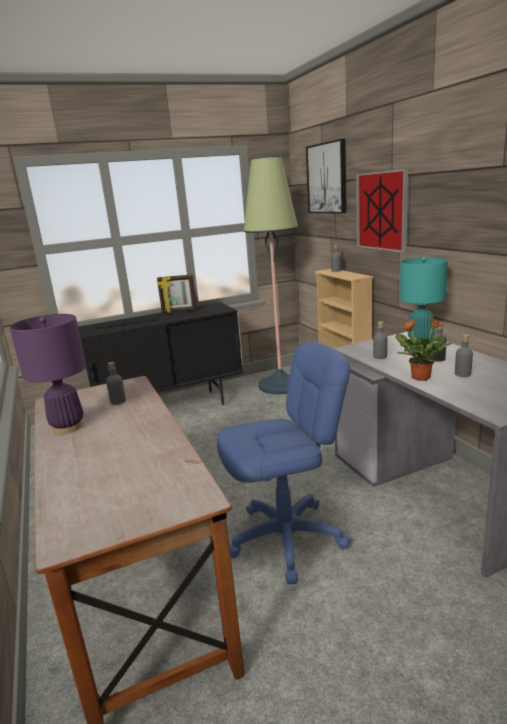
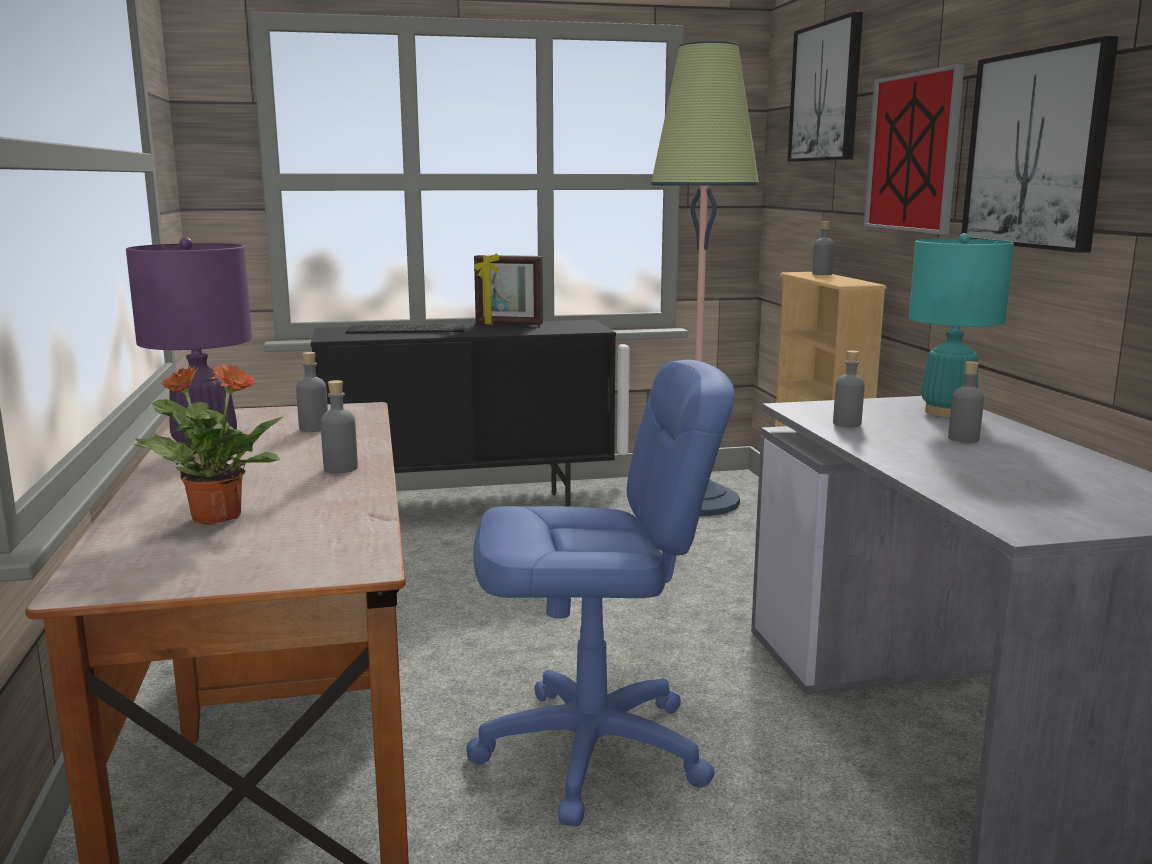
camera: 10 degrees right, 5 degrees down
(420, 377) = (904, 460): potted plant -> potted plant (215, 517)
(453, 213) = (1037, 149): none -> picture
(462, 374) = (998, 465): grey bottle -> grey bottle (340, 468)

